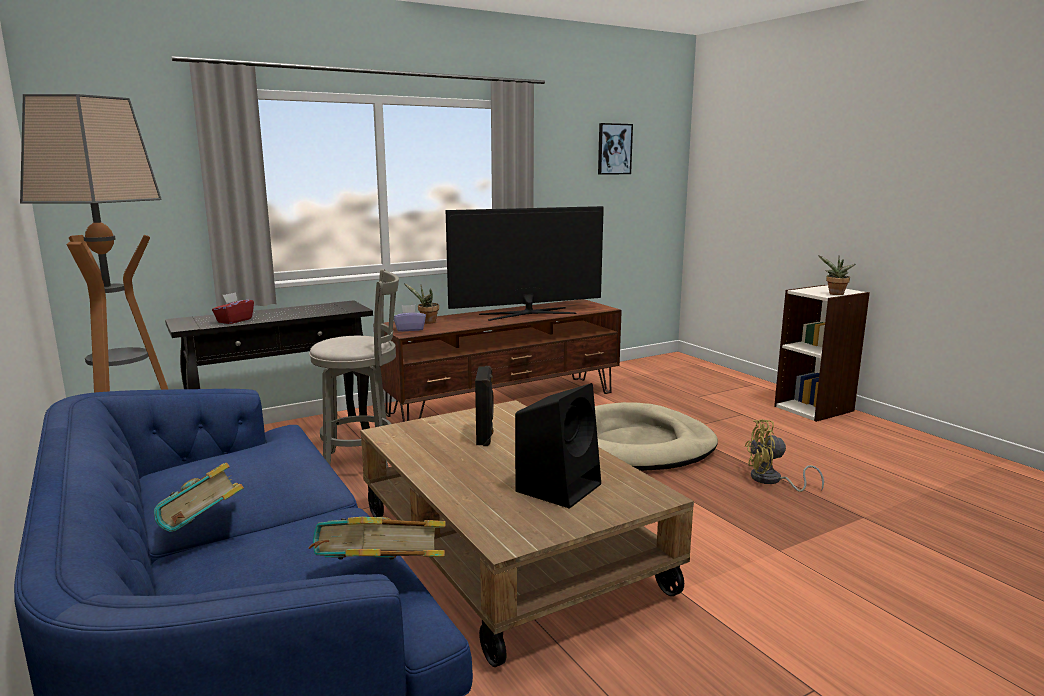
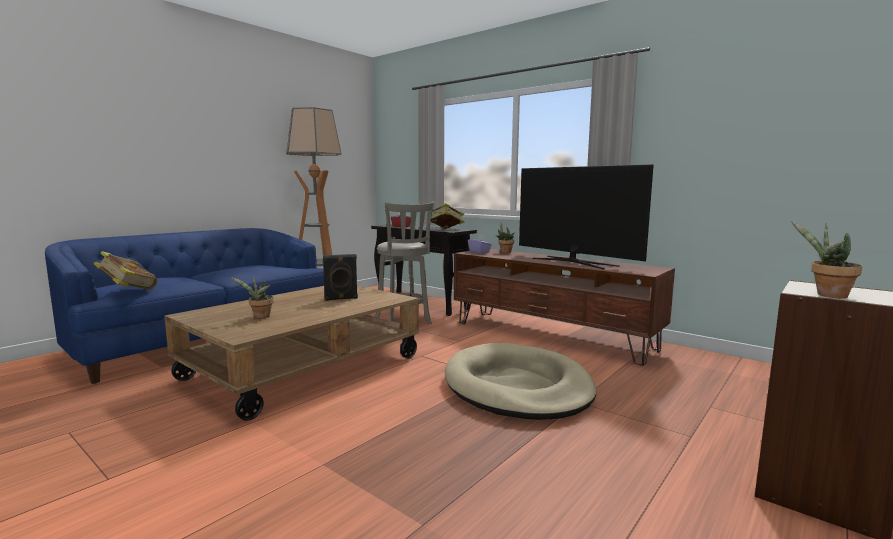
camera: 70 degrees right, 5 degrees down
(204, 532) = (196, 274): book -> book (445, 230)
(559, 487) = (260, 317): black speaker -> potted plant
(614, 149) = (762, 105): picture -> none
(772, 481) = (487, 459): yellow fan -> none

